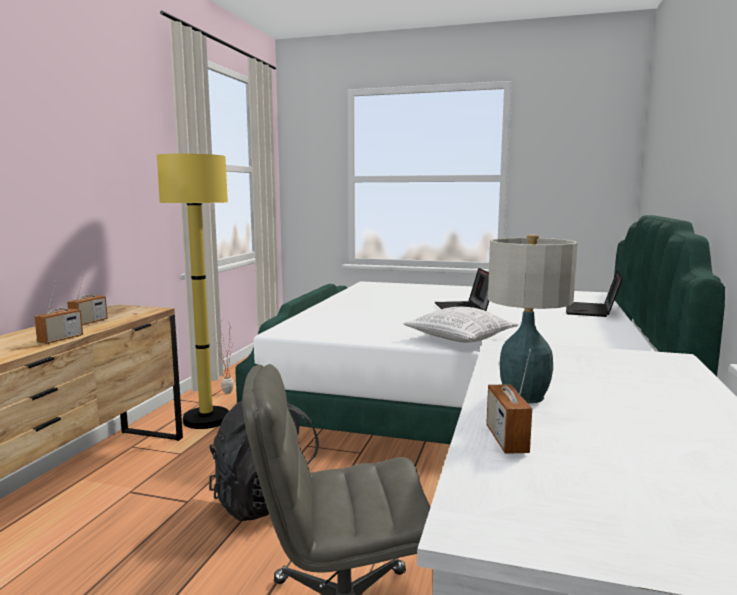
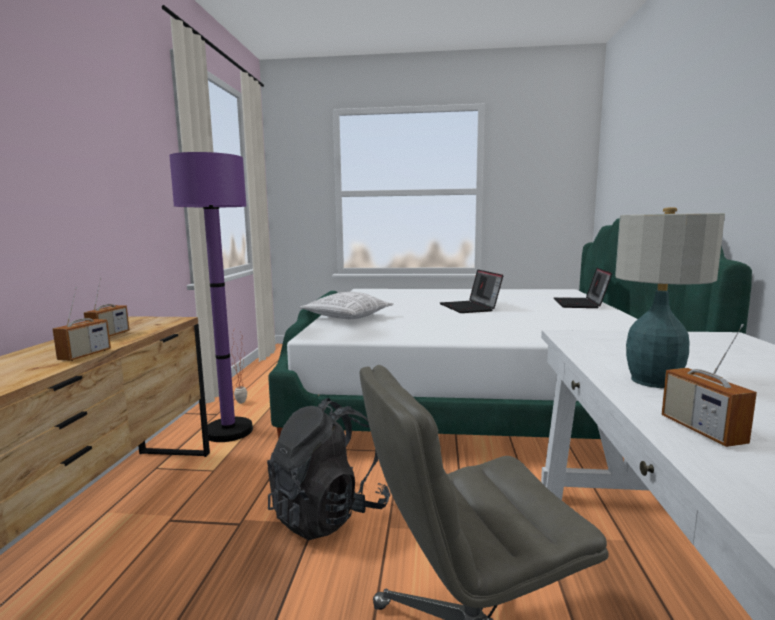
camera: 10 degrees left, 0 degrees up
(206, 419) = (229, 431): yellow floor lamp -> purple floor lamp
(459, 339) = (492, 333): pillow -> pillow (347, 318)

